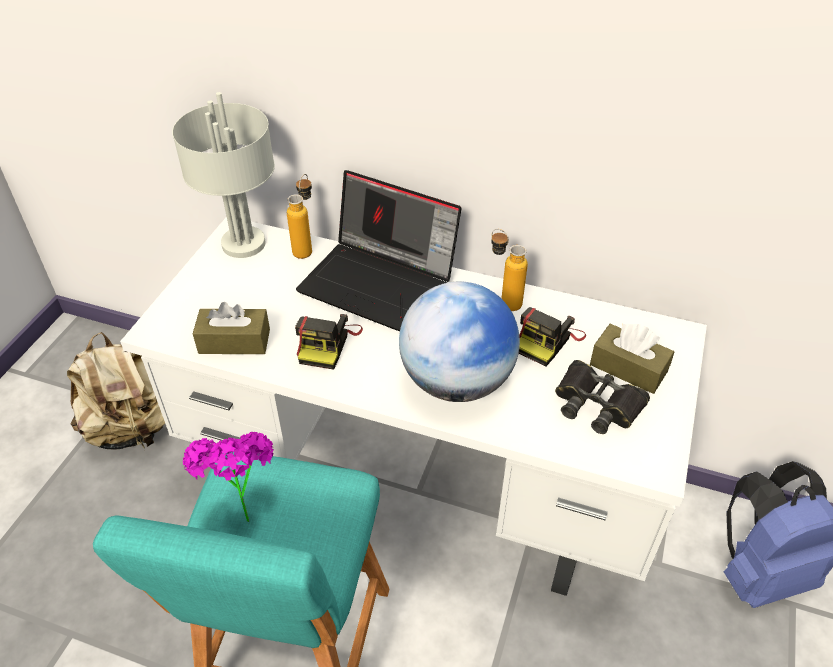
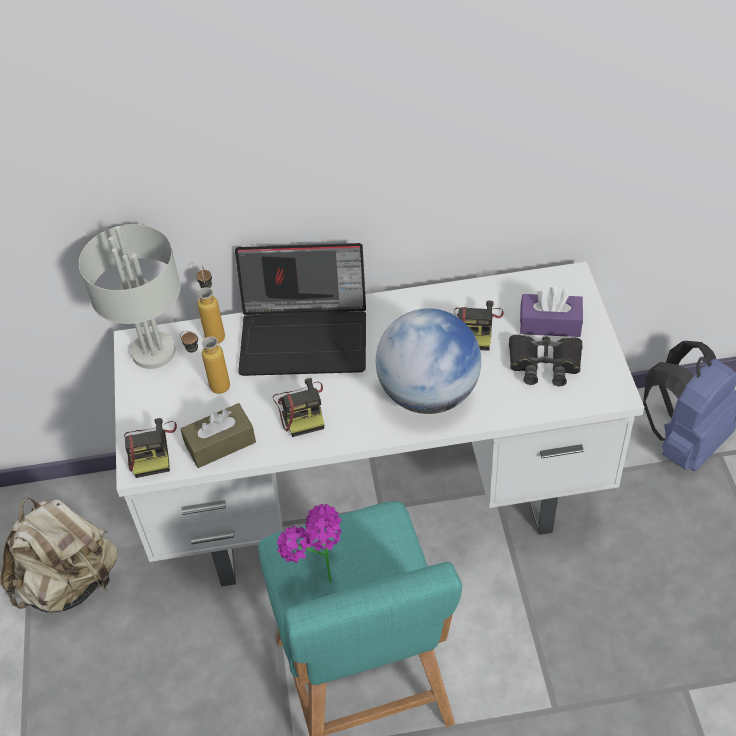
camera: 25 degrees left, 5 degrees up
(175, 320) = (151, 449): none -> camera
(503, 301) = (419, 308): bottle -> bottle (211, 386)
(628, 368) = (550, 324): brown tissue box -> purple tissue box

